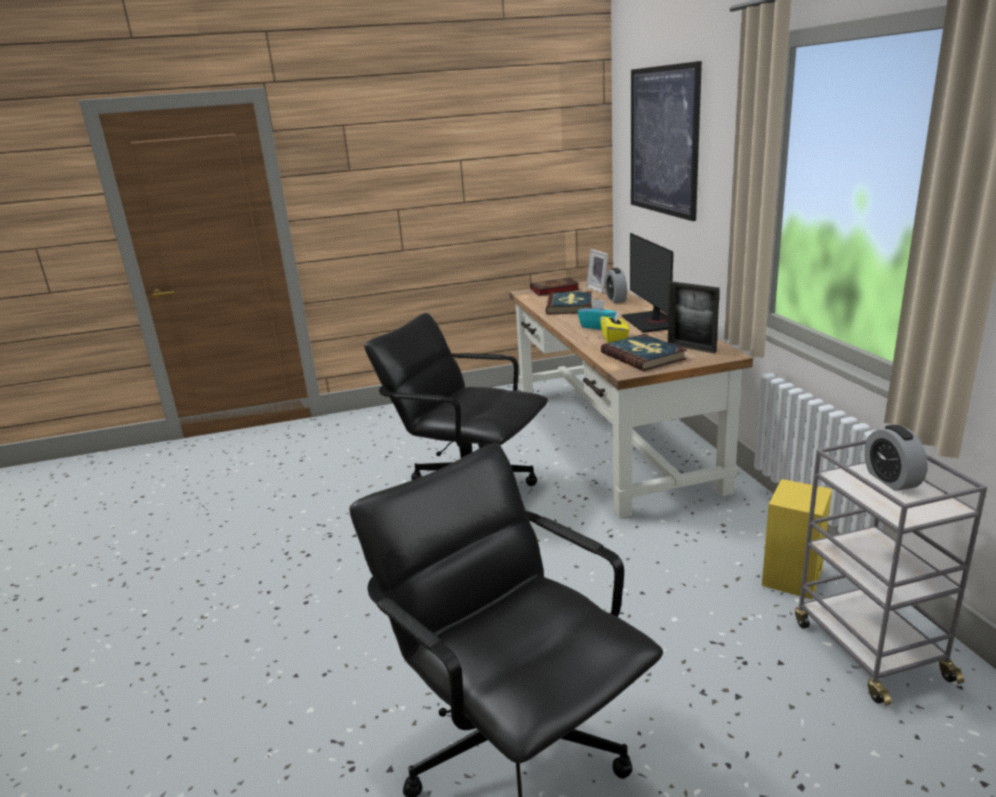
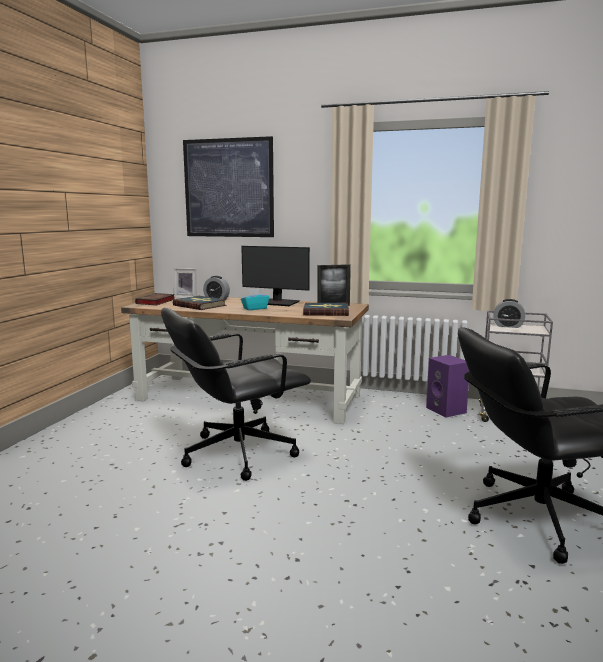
camera: 60 degrees left, 10 degrees down
(614, 339) = (285, 310): yellow tissue box -> none
(793, 578) = (447, 410): yellow speaker -> purple speaker

